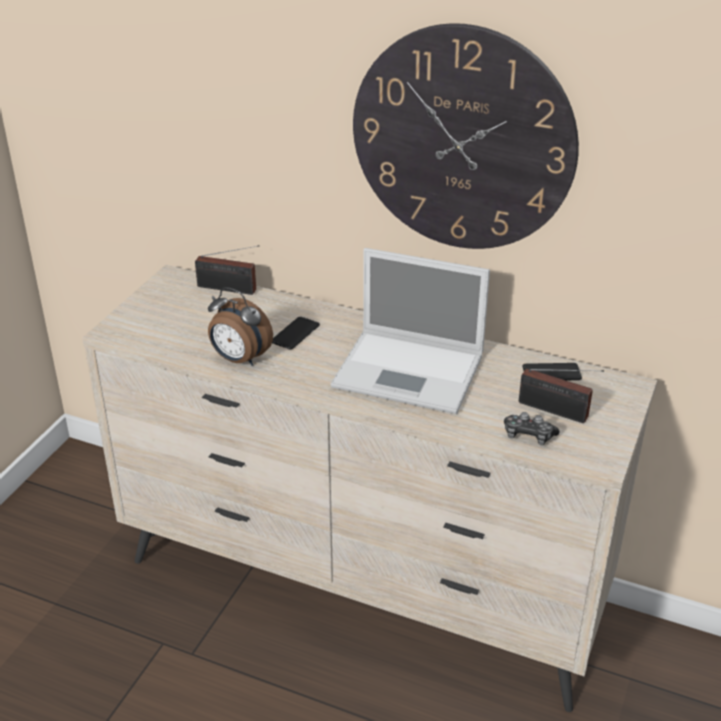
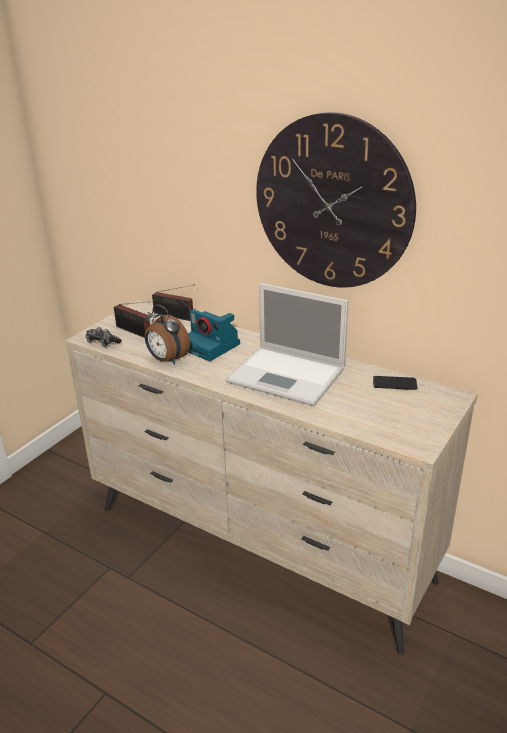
camera: 10 degrees right, 5 degrees down
(295, 334) = (212, 346): phone -> camera
(528, 435) = (365, 425): game controller -> game controller (102, 343)
(556, 411) = (392, 410): radio -> radio (135, 332)

